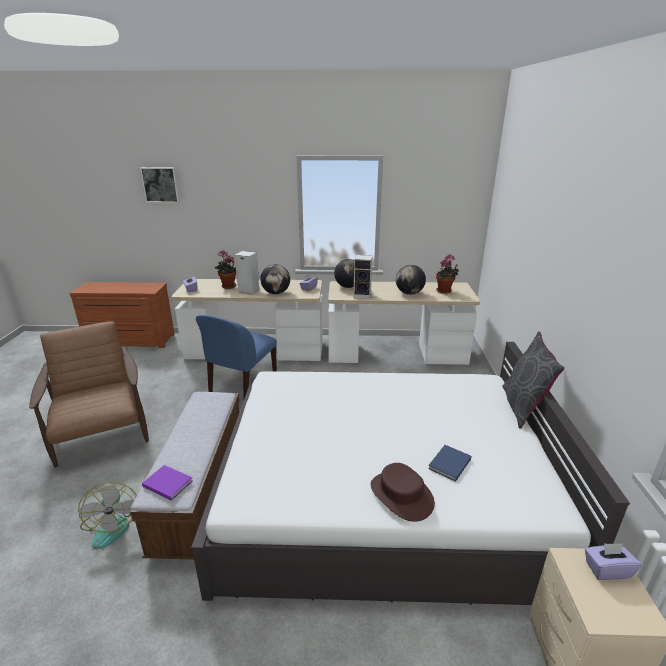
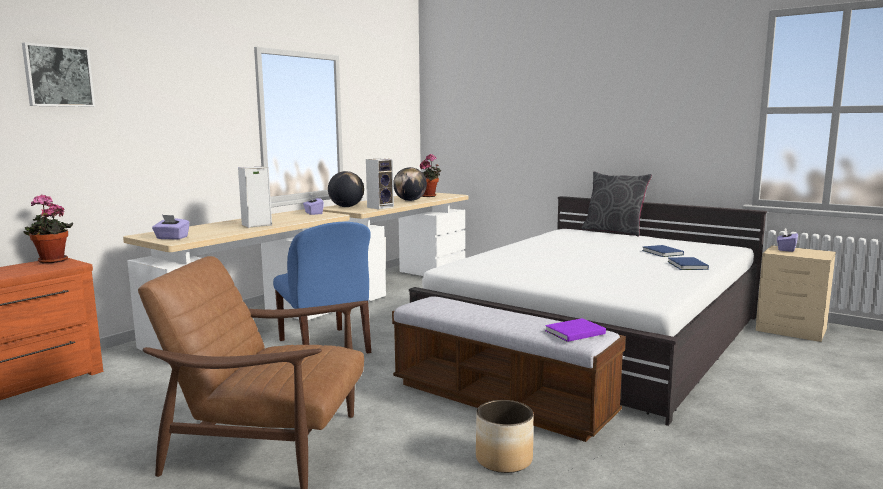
camera: 55 degrees left, 15 degrees down
(112, 525) = (504, 459): fan -> planter
(227, 286) = (215, 228): potted plant -> potted plant (51, 261)
(276, 293) = (294, 220): globe -> none
(401, 495) = (687, 266): brown hat -> blue book

